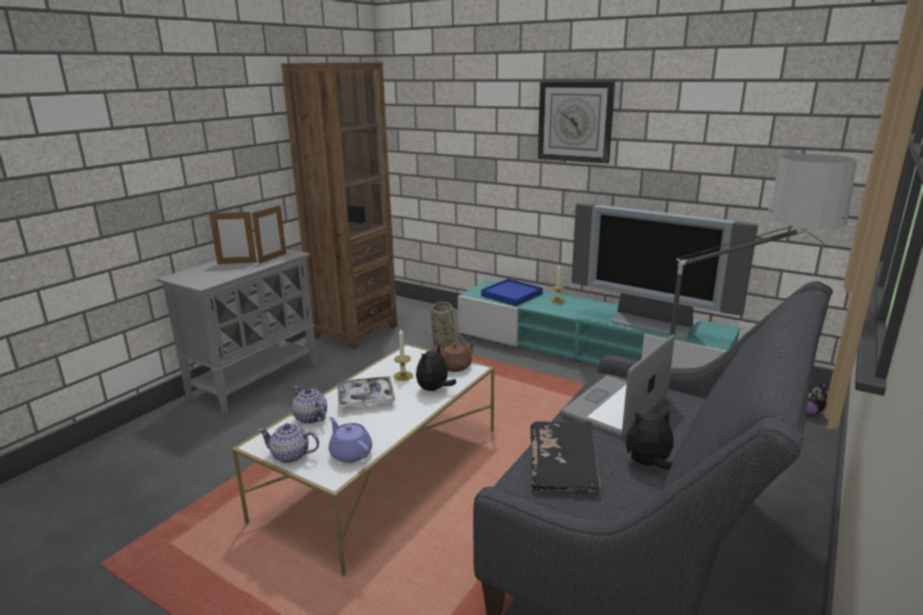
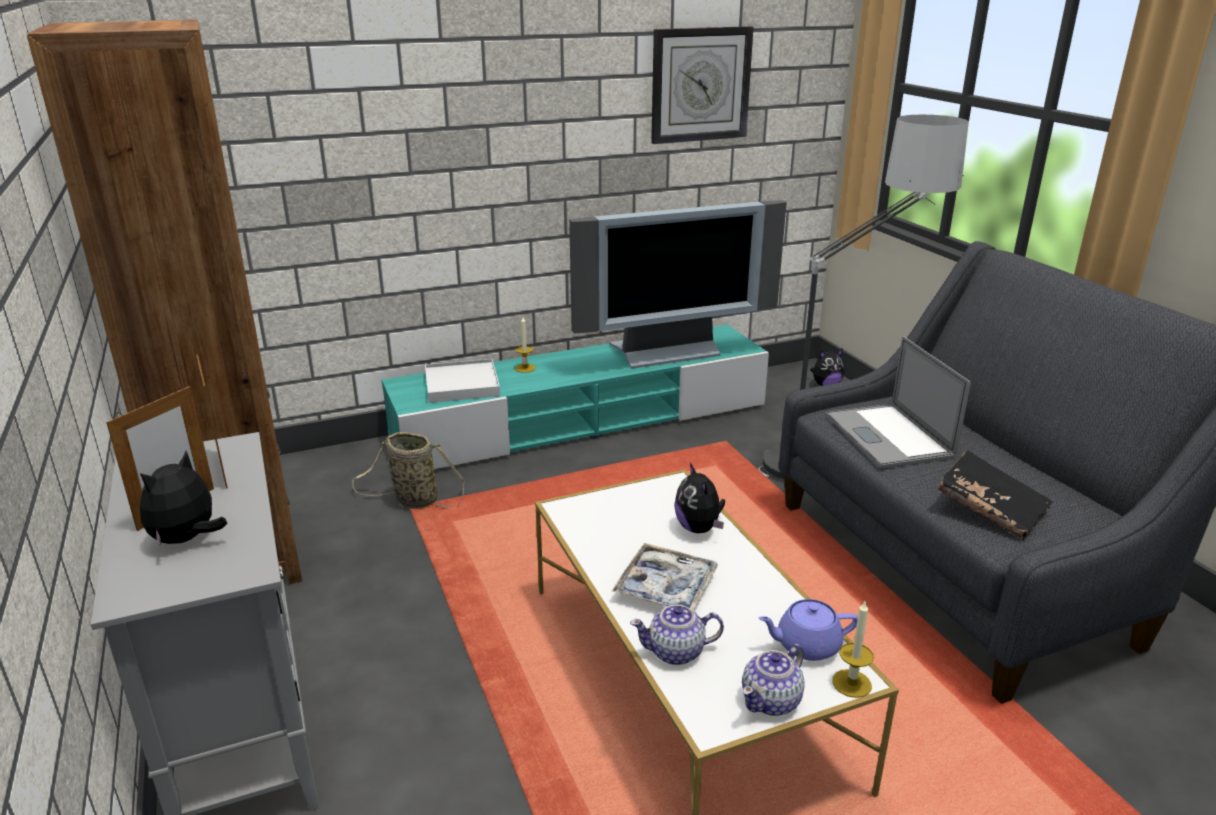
camera: 55 degrees left, 5 degrees up
(403, 376) = (634, 537): candle -> candle (851, 683)
(456, 366) = (653, 491): brown teapot -> none
(512, 295) = (462, 384): blue tray -> white tray
(575, 121) = (502, 101): wall clock -> wall clock (700, 85)
(648, 464) = (1008, 466): plush toy -> plush toy (187, 539)

